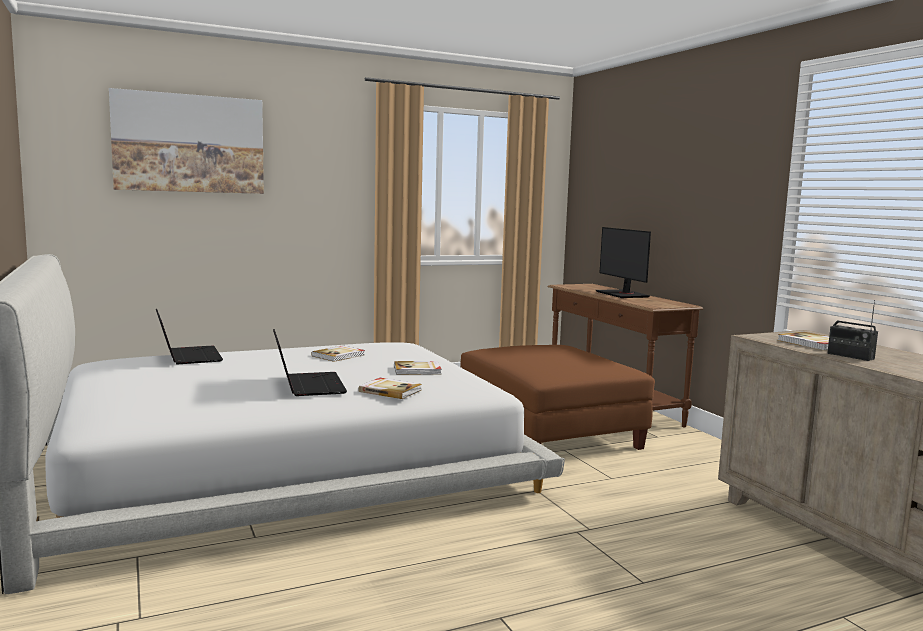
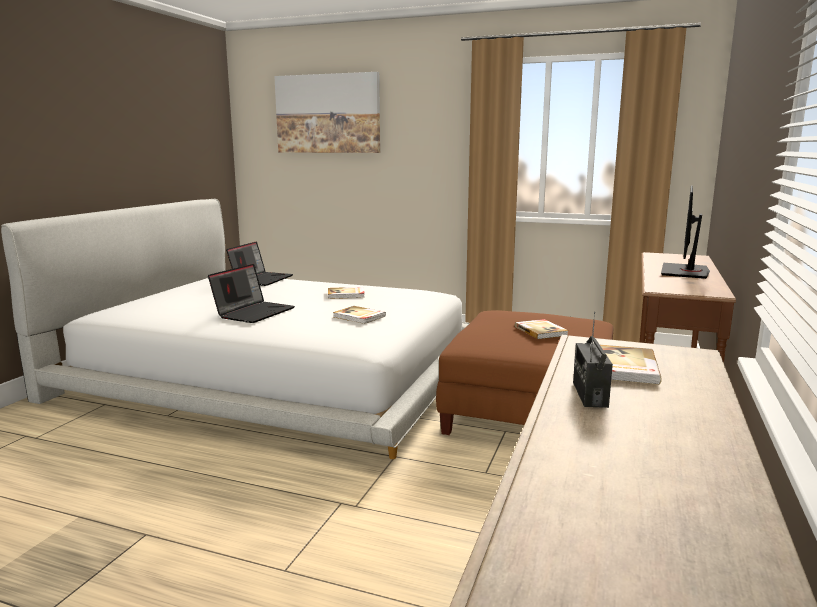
camera: 45 degrees right, 5 degrees up
(390, 390) = (287, 328): book -> book (541, 331)

